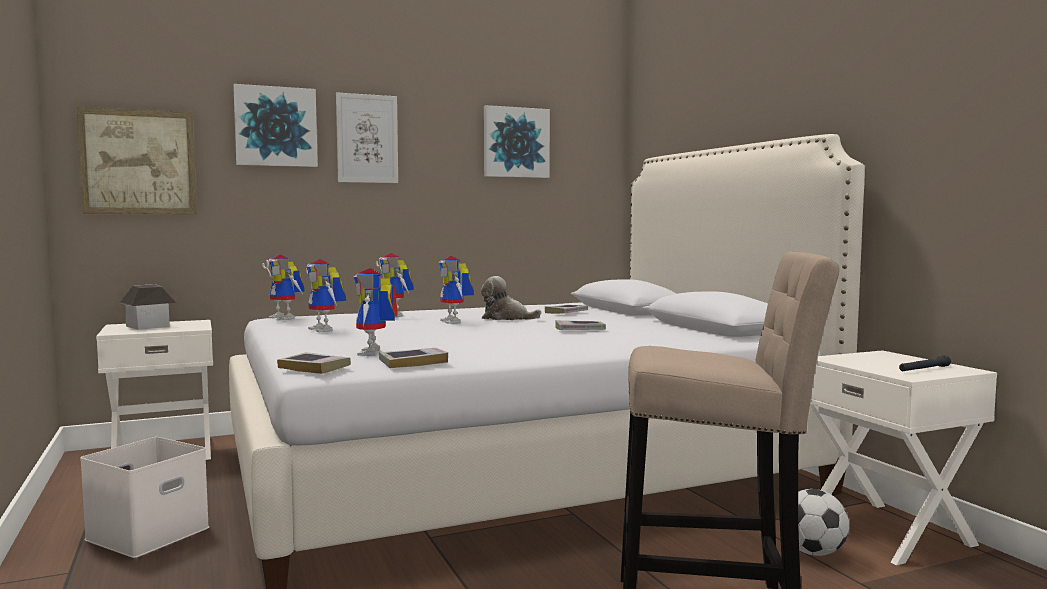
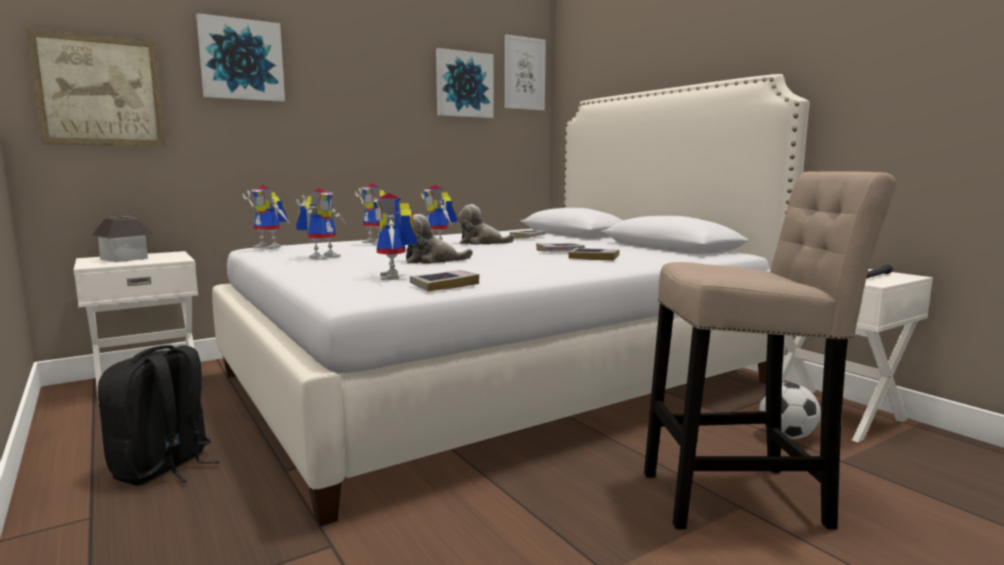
camera: 10 degrees left, 5 degrees up
(147, 534) = (163, 468): white storage box -> black backpack
(314, 368) = (350, 294): book -> book (594, 258)
(326, 330) = (323, 257): toy robot -> toy robot turned 105 degrees counterclockwise
(367, 139) = (330, 75): picture -> picture (524, 73)
(431, 337) = (432, 261): none -> plush toy

